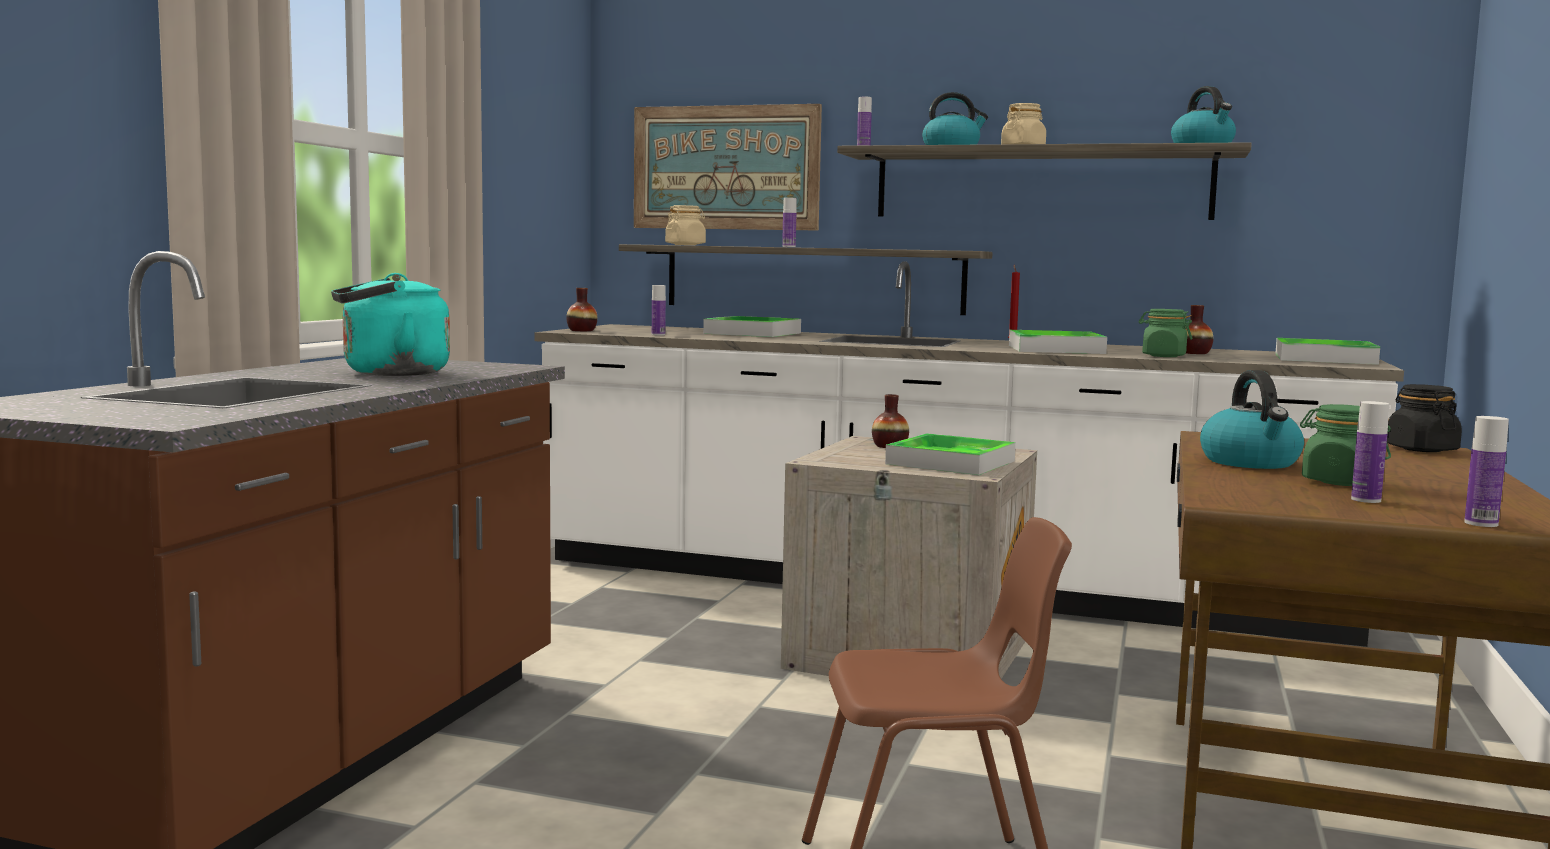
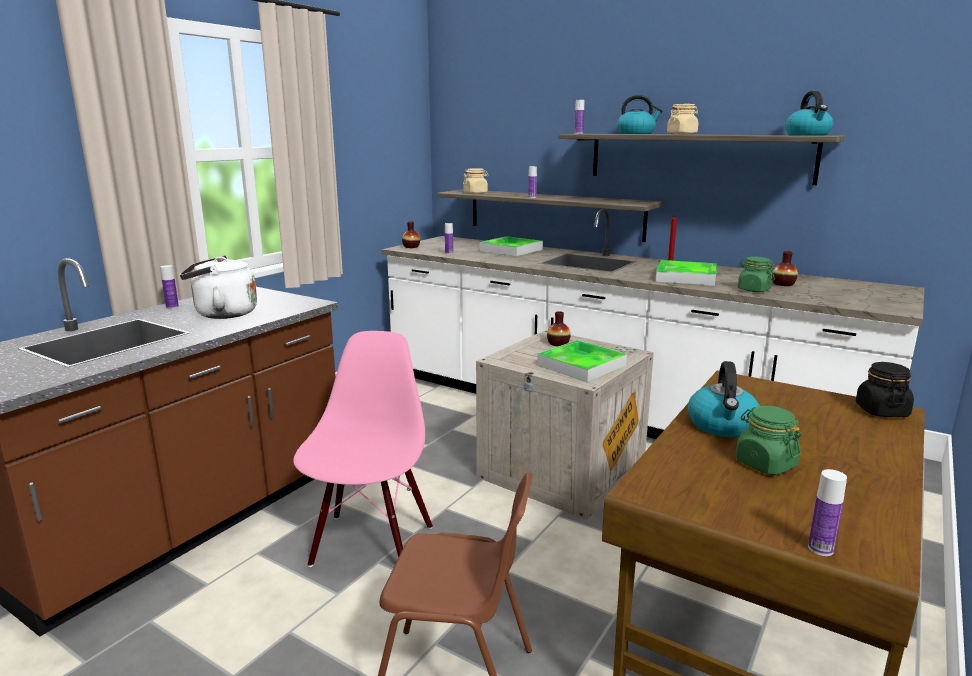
camera: 15 degrees right, 10 degrees up
(389, 373) = (222, 314): turquoise kettle -> white kettle
(667, 755) = (371, 544): none -> pink chair
(725, 168) = (504, 142): picture -> none
(1324, 359) = (876, 296): tray -> none
(1366, 500) = (758, 497): bottle -> bottle (172, 307)

